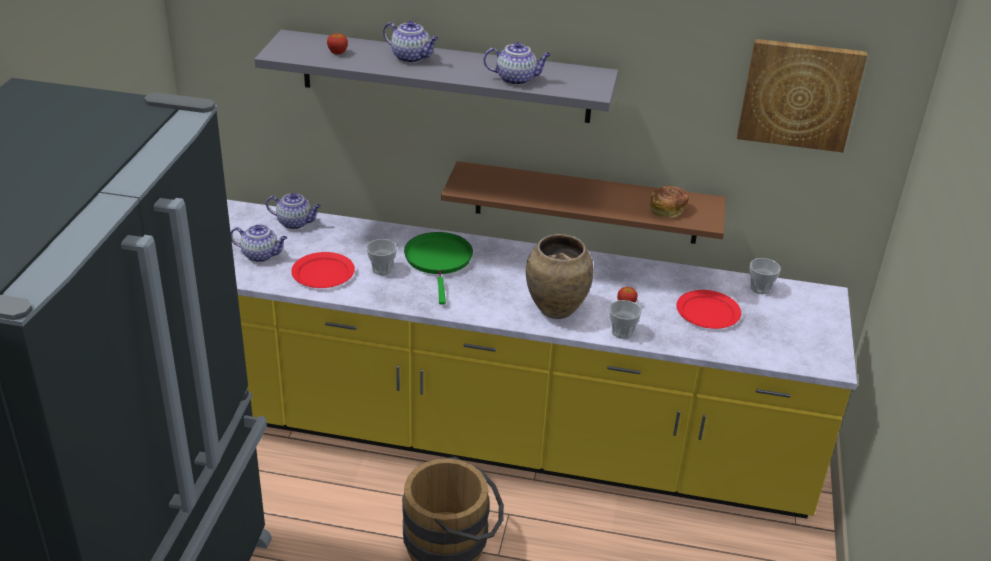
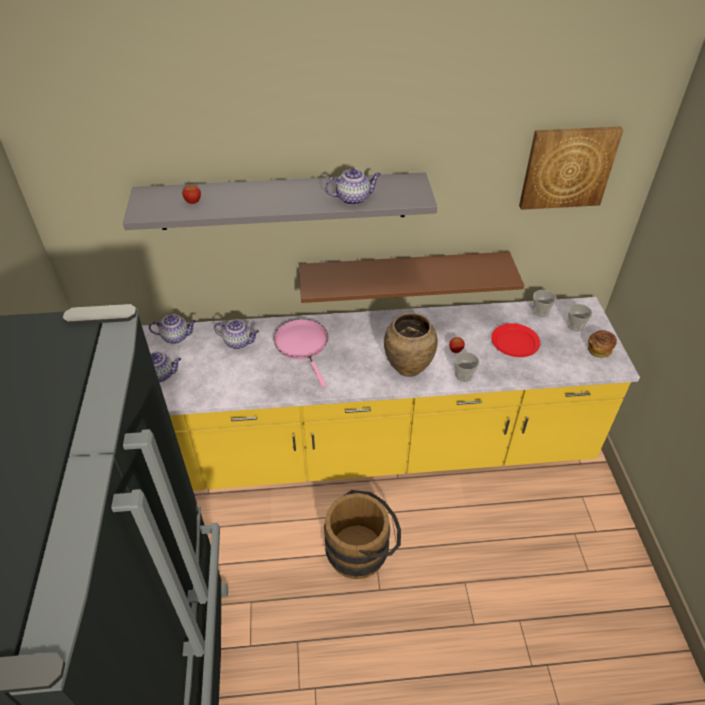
camera: 15 degrees left, 10 degrees up
(323, 273) = (218, 379): red plate -> none
(382, 269) = (262, 364): cup -> cup (575, 326)
(411, 57) = (258, 194): teapot -> teapot (239, 342)
(439, 261) = (303, 345): green frying pan -> pink frying pan
(668, 209) = (475, 273): bread -> bread (600, 348)

